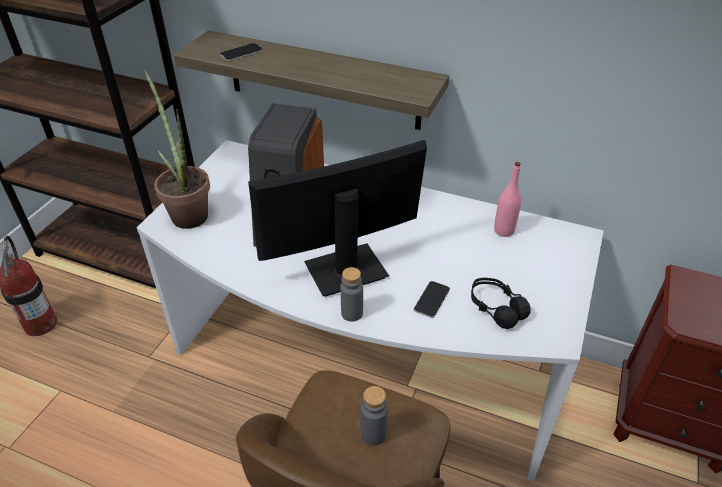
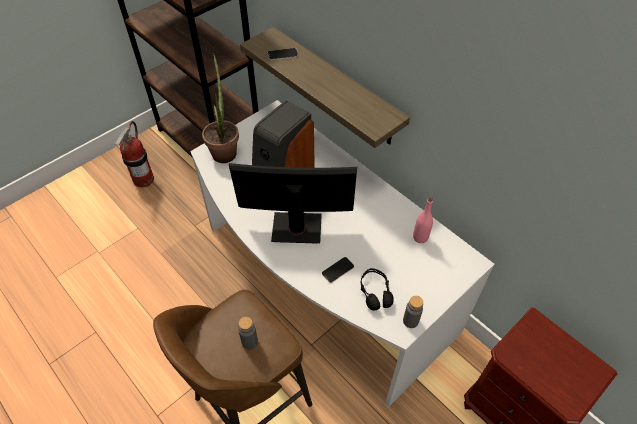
camera: 25 degrees right, 10 degrees up
(352, 313) = (283, 260): grey bottle -> grey bottle (410, 321)

